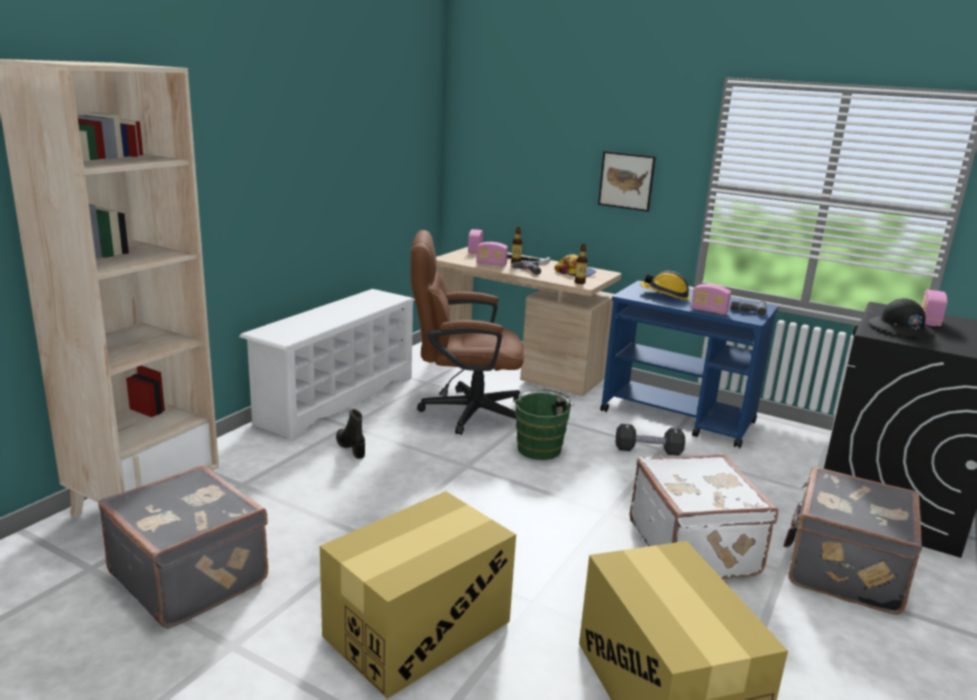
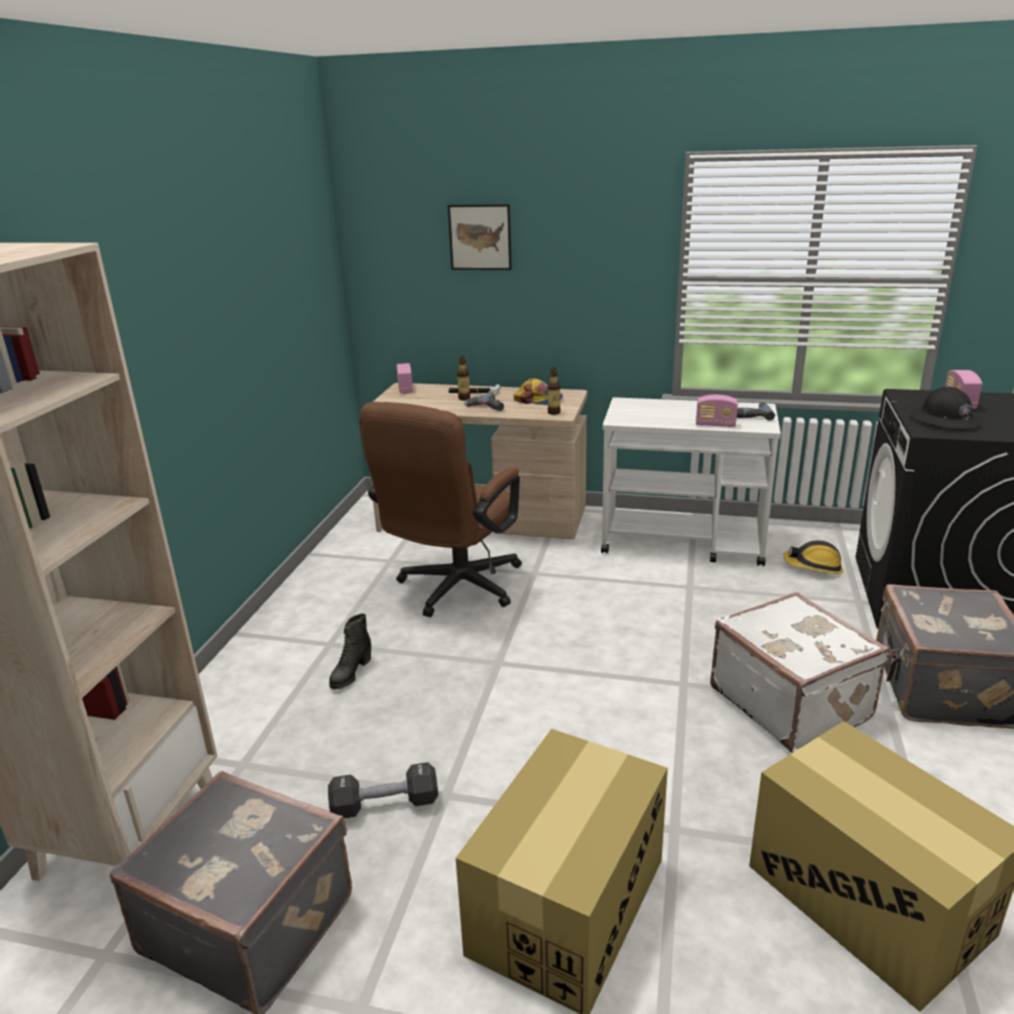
camera: 15 degrees left, 5 degrees up
(336, 399) = (295, 609): white shoe rack -> none
(351, 448) = (350, 673): black boot -> black boot turned 105 degrees counterclockwise
(463, 411) = (454, 590): brown office chair -> brown office chair turned 45 degrees counterclockwise
(491, 264) = (438, 406): radio -> none
(539, 447) = (563, 617): green bucket -> none
(626, 181) = (580, 284): picture -> picture (480, 237)
(648, 450) = (677, 592): black dumbbell -> black dumbbell (385, 805)
(665, 295) = (655, 412): hard hat -> hard hat (813, 566)
(679, 417) = (683, 542): blue cart -> white cart

